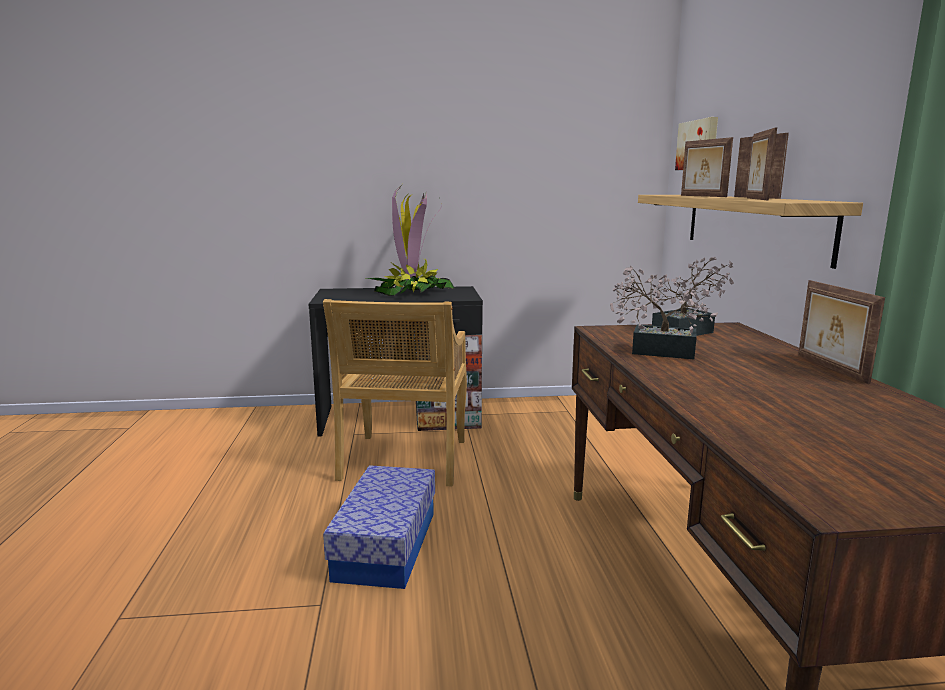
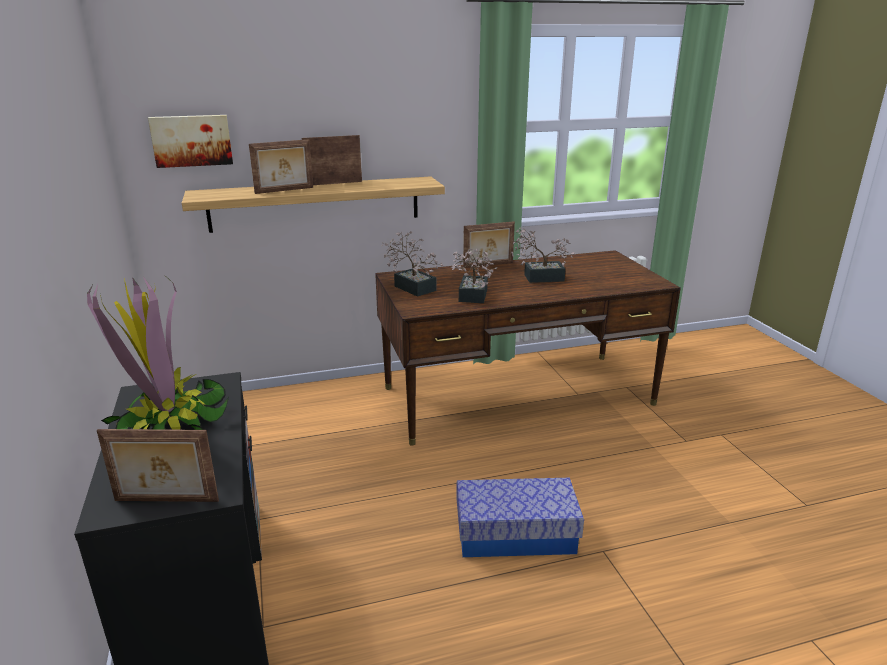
camera: 100 degrees left, 10 degrees up
(404, 461) = (350, 556): beige chair -> none
(755, 199) = (378, 186): picture frame -> picture frame (166, 501)
(781, 392) = (539, 278): none -> potted plant

